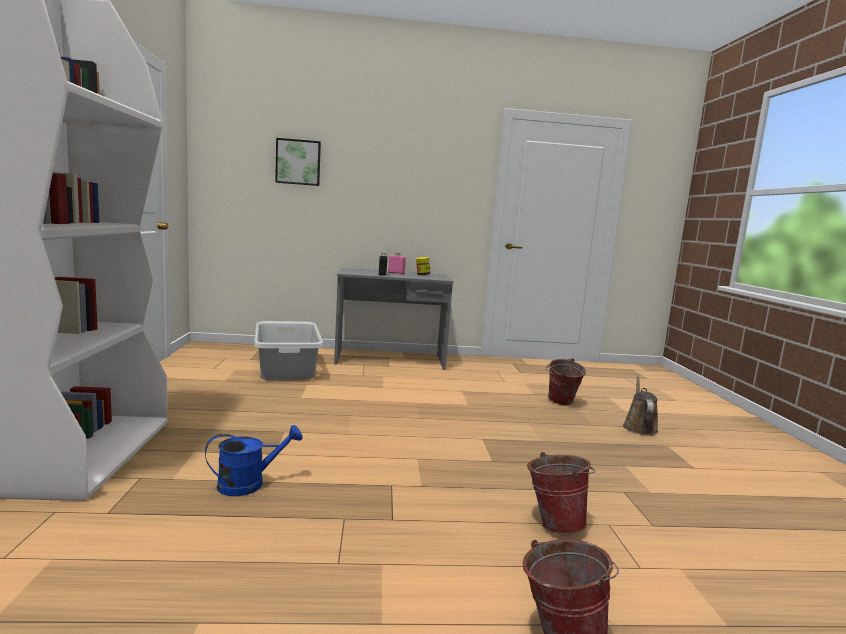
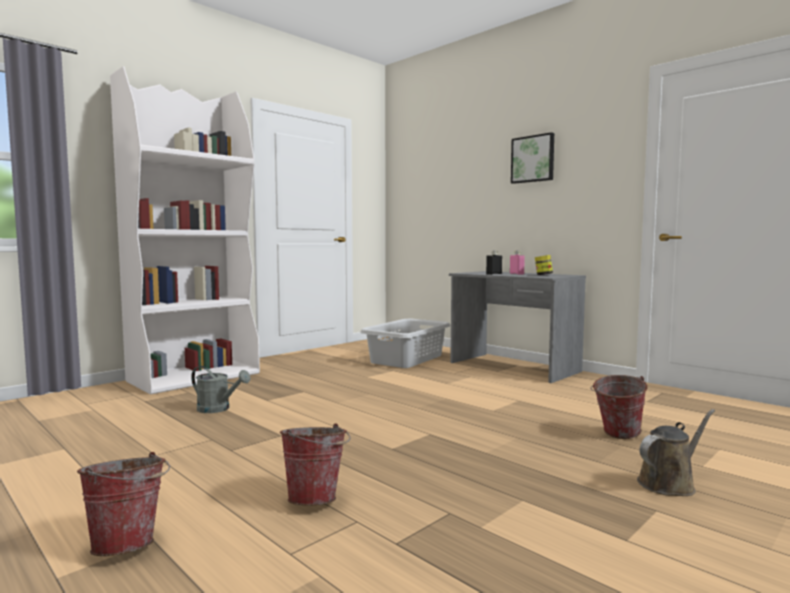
camera: 50 degrees right, 5 degrees down
(249, 484) = (218, 409): blue watering can -> grey watering can
(298, 162) = (452, 176): picture -> picture (533, 159)

